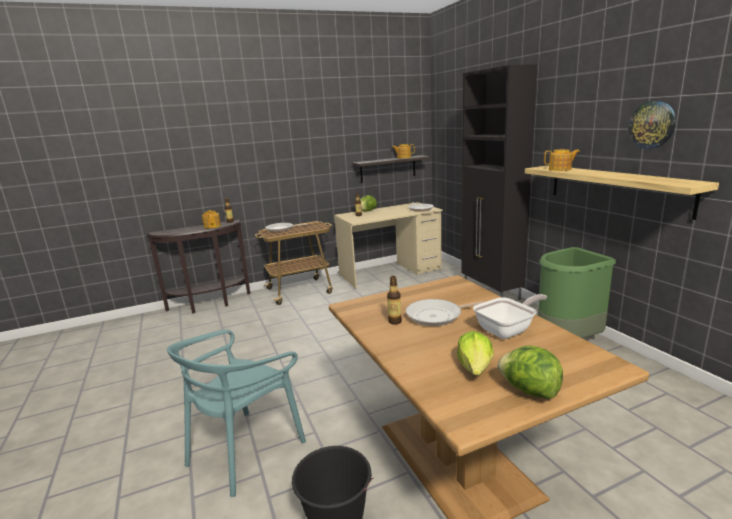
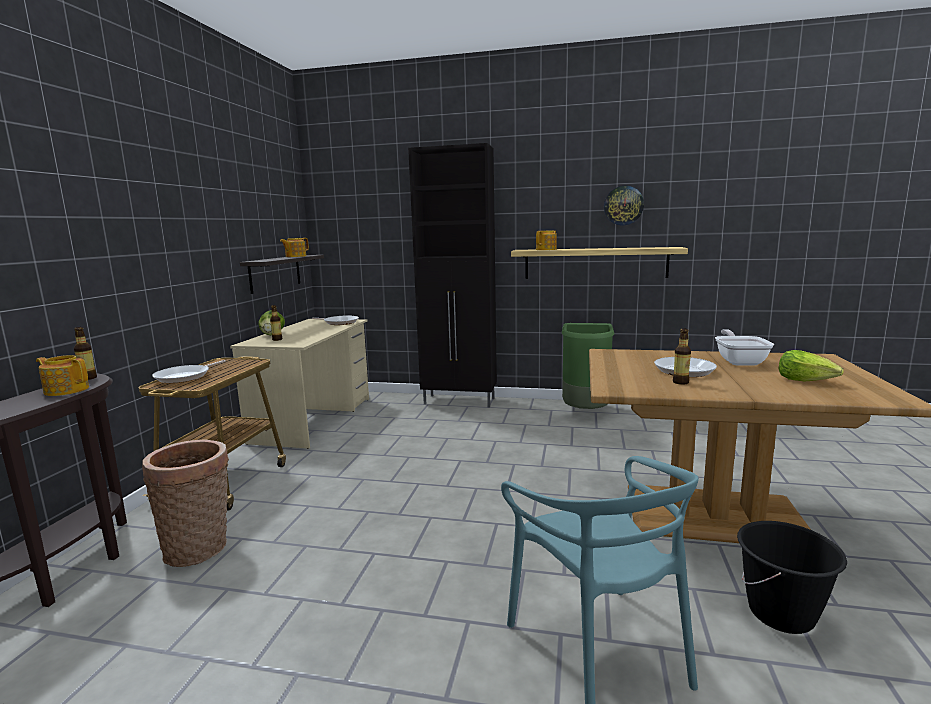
camera: 55 degrees left, 5 degrees down
(246, 315) = (200, 548): none -> basket
(529, 391) = (853, 377): lettuce -> none

